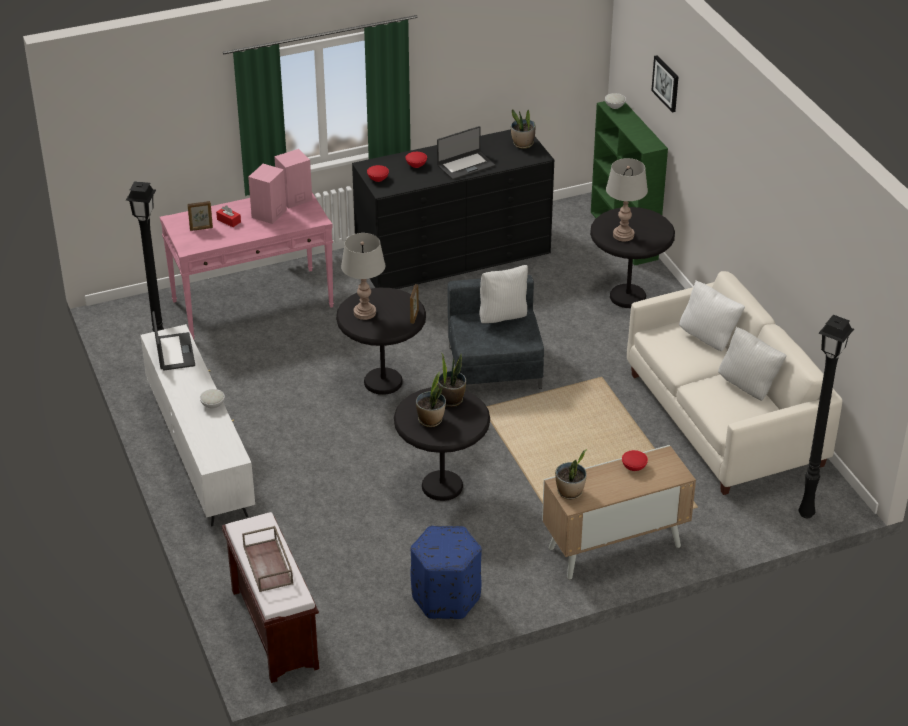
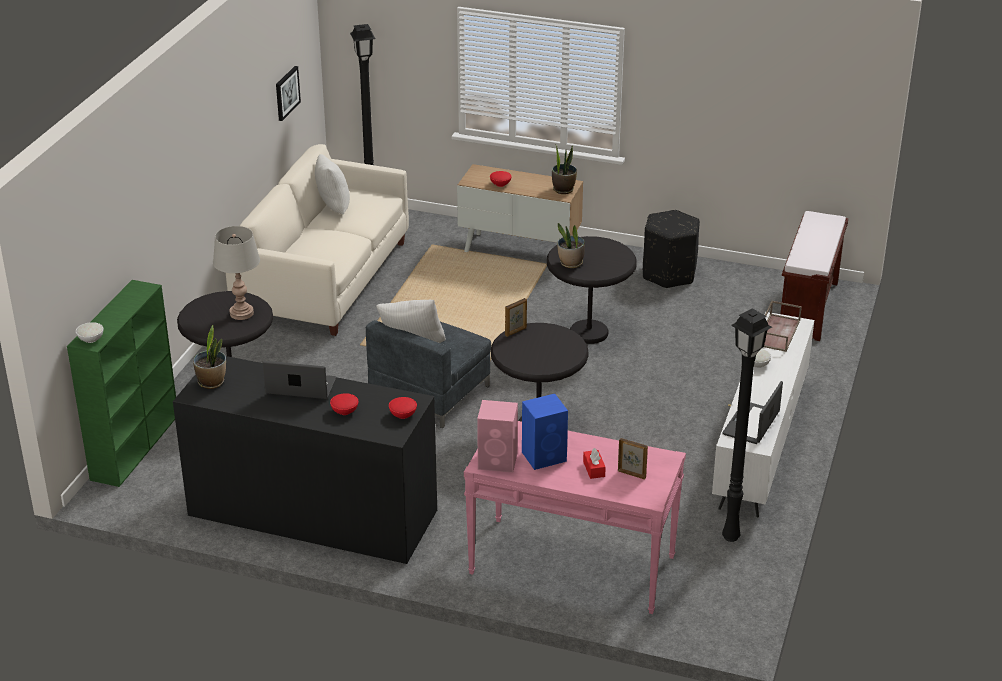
camera: 140 degrees left, 5 degrees down
(268, 214) = (545, 456): pink speaker -> blue speaker
(269, 565) = (818, 237): brown tray -> brown tray (777, 332)
(365, 313) = (553, 354): grey table lamp -> none
(431, 420) = (604, 258): potted plant -> none
(446, 597) = (669, 274): blue ottoman -> black ottoman
(666, 83) = (110, 222): picture -> picture (286, 93)
(708, 338) = (301, 245): white pillow -> none

